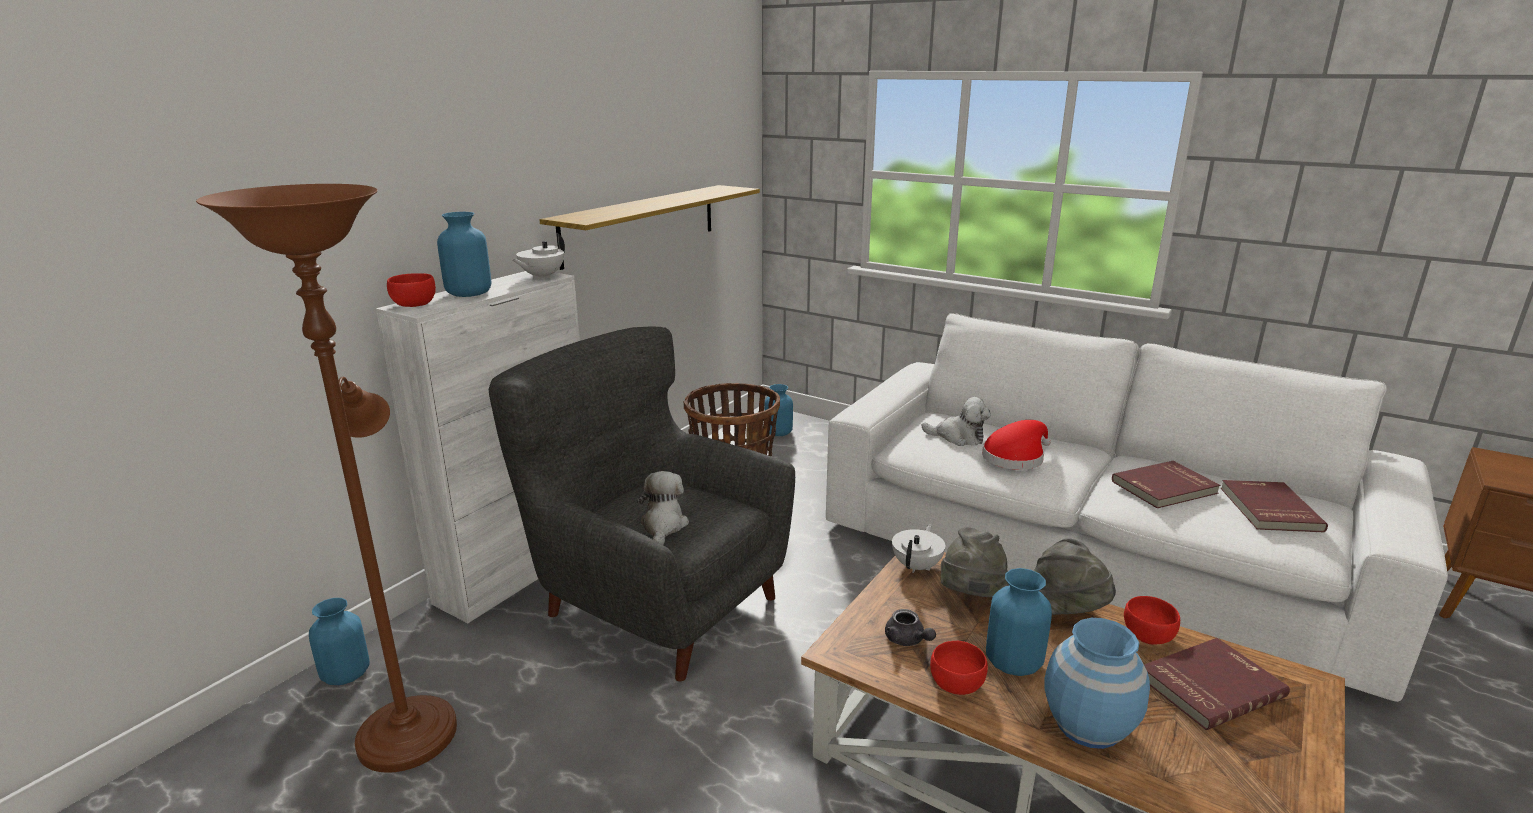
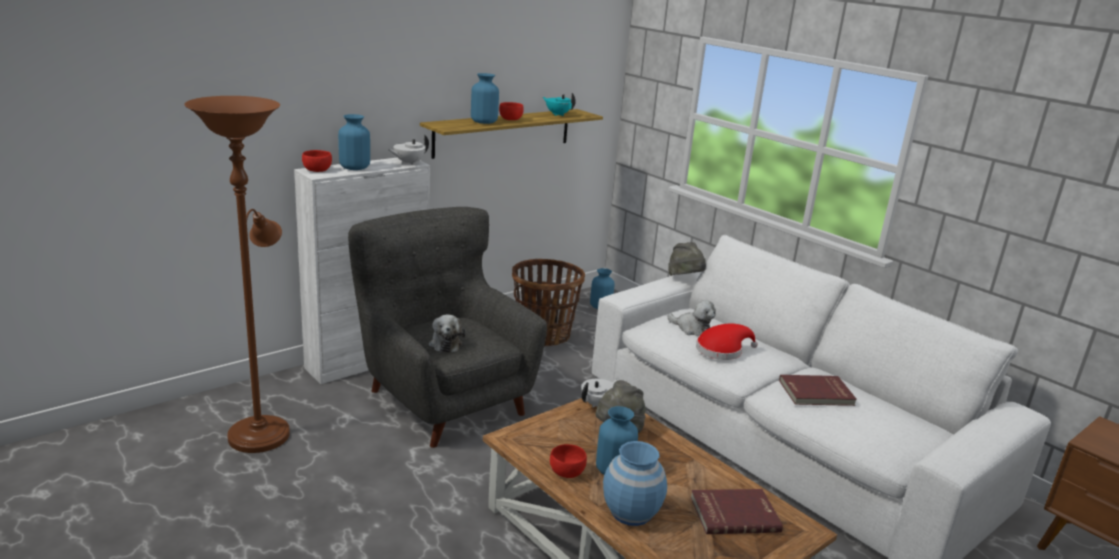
camera: 15 degrees right, 0 degrees up
(346, 674) = (239, 395): blue vase -> blue vase (484, 122)
(663, 526) = (445, 343): plush toy -> plush toy turned 150 degrees clockwise
(705, 192) = (558, 114): none -> turquoise teapot
(907, 640) = (556, 443): grey teapot -> none
(1067, 611) = (677, 453): grey hat -> grey hat (685, 279)
(1148, 636) = (720, 479): red bowl -> red bowl (510, 119)
(1268, 509) = (883, 423): red book -> none

